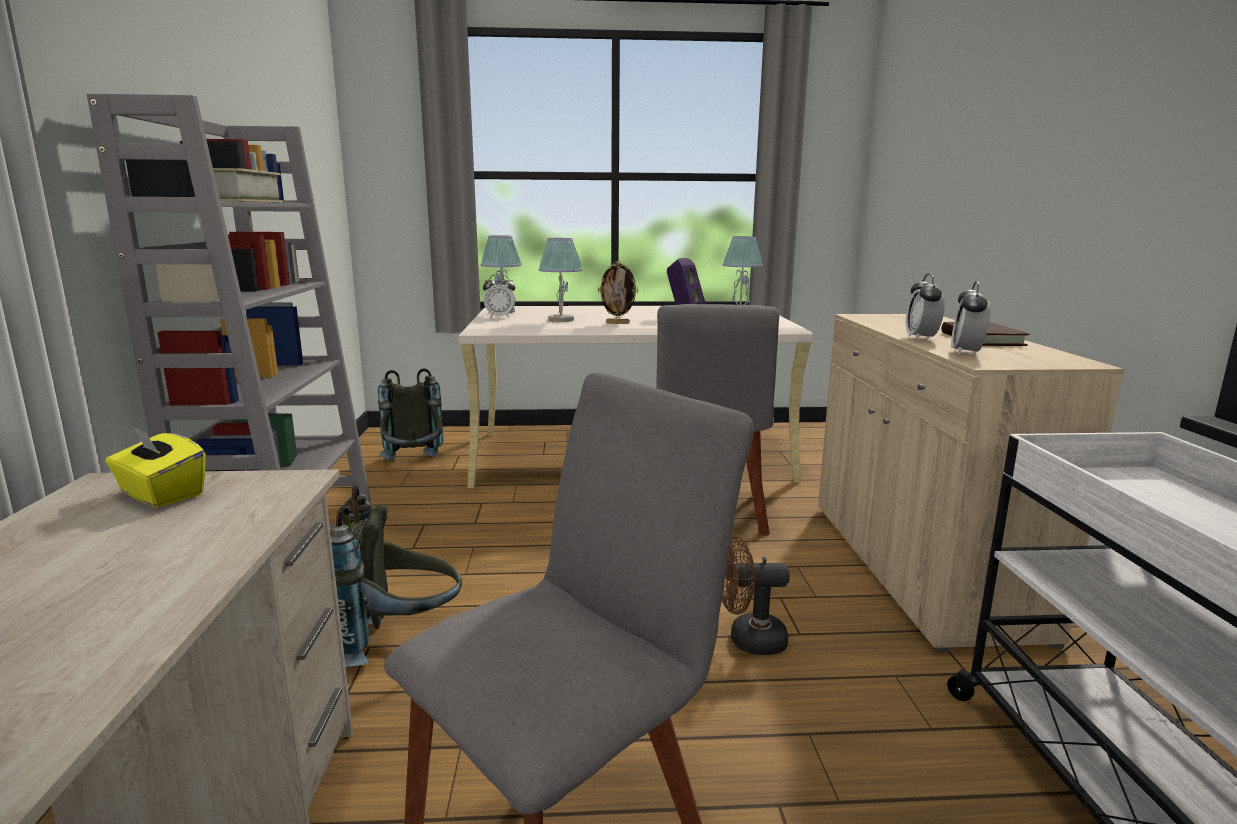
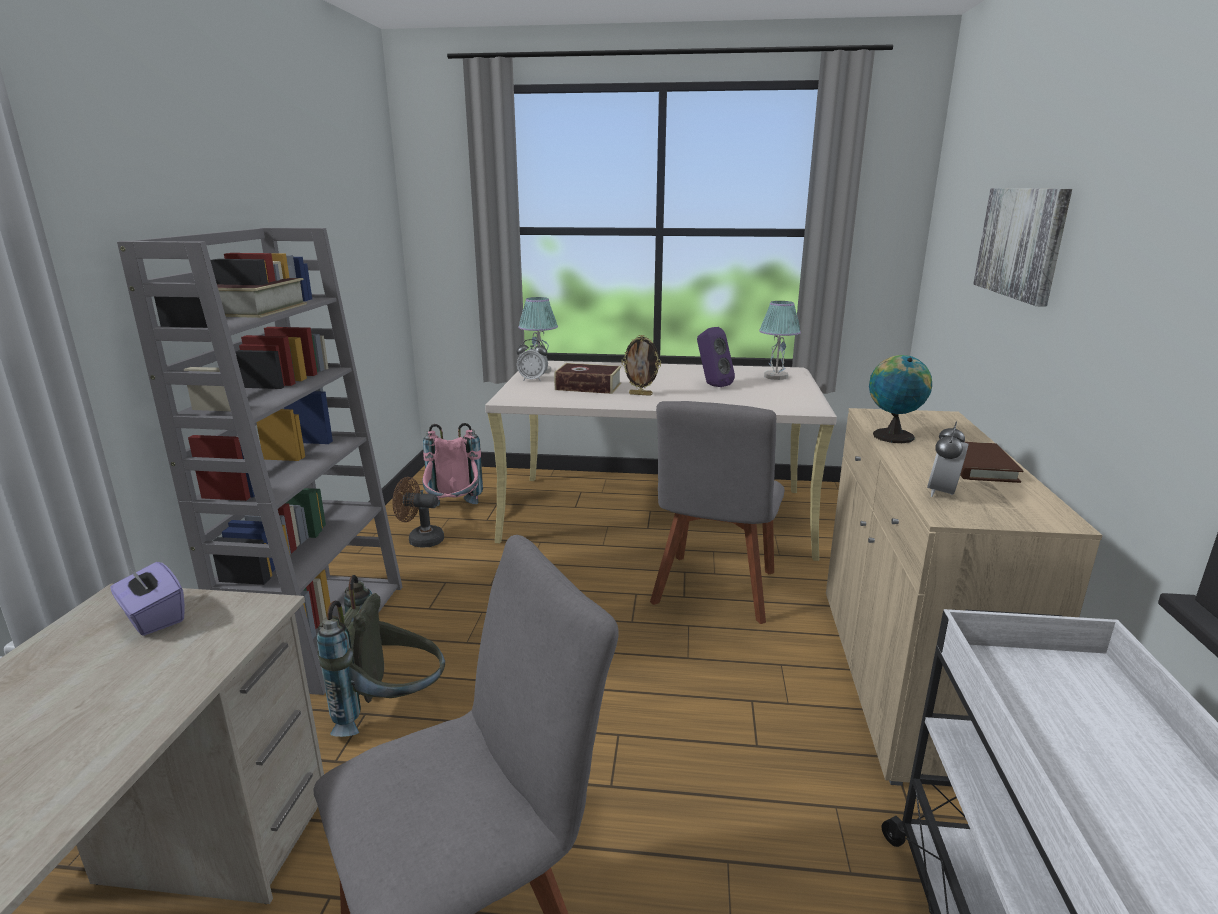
camera: 10 degrees right, 5 degrees up
(161, 494) = (153, 617): yellow tissue box -> purple tissue box
(414, 465) = (454, 512): grey backpack -> pink backpack
(561, 320) = (588, 387): table lamp -> book
(748, 640) = (704, 747): brown fan -> brown fan (420, 540)
(889, 326) = (891, 435): none -> globe
(921, 338) = (911, 461): alarm clock -> none
(976, 157) = (1021, 242): none -> picture

